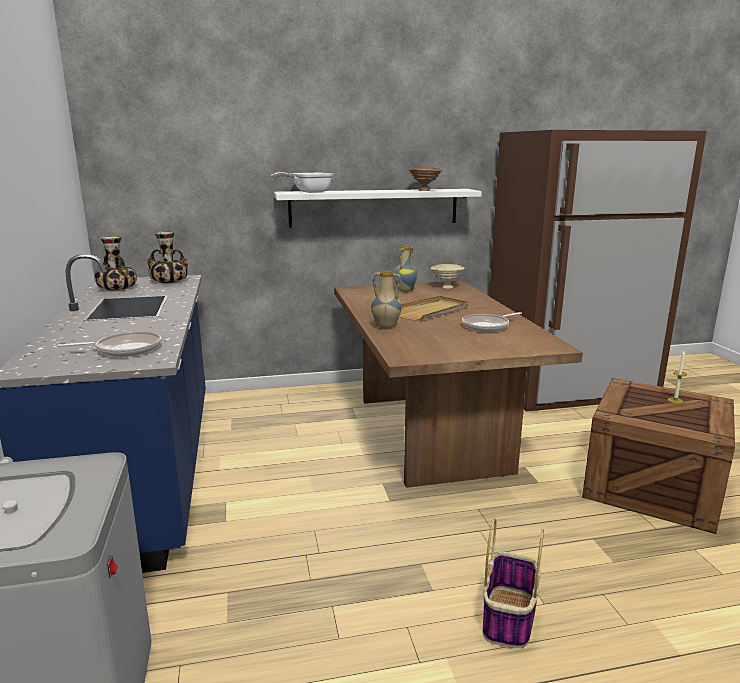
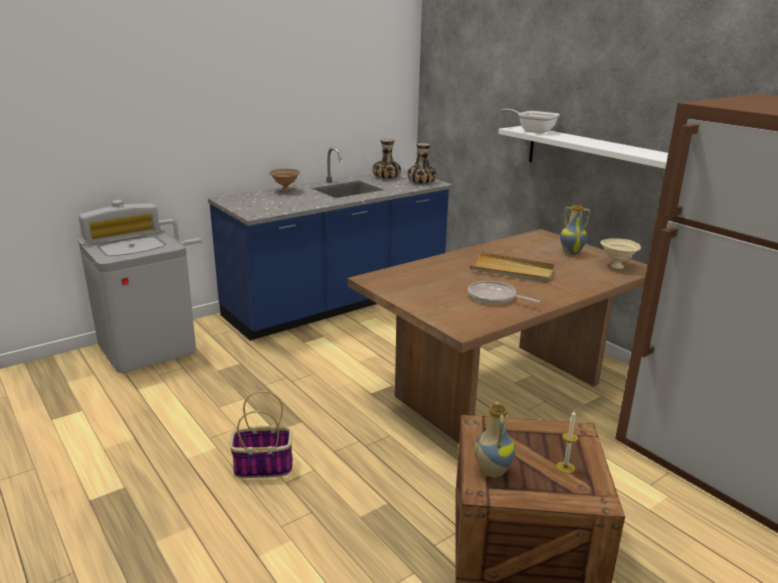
camera: 65 degrees right, 5 degrees up
(125, 349) = (267, 206): frying pan -> none
(385, 327) = (441, 263): vase -> vase (491, 471)
(425, 190) = (632, 152): brown bowl -> brown bowl (285, 191)

